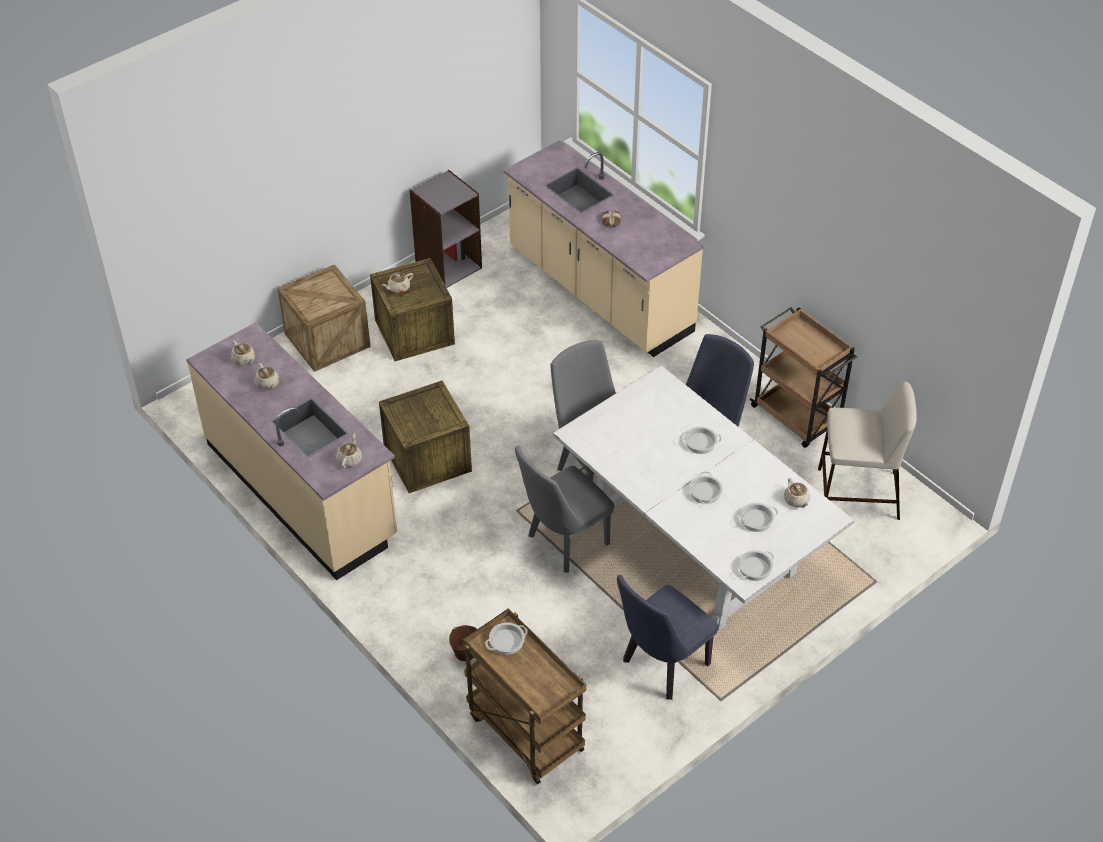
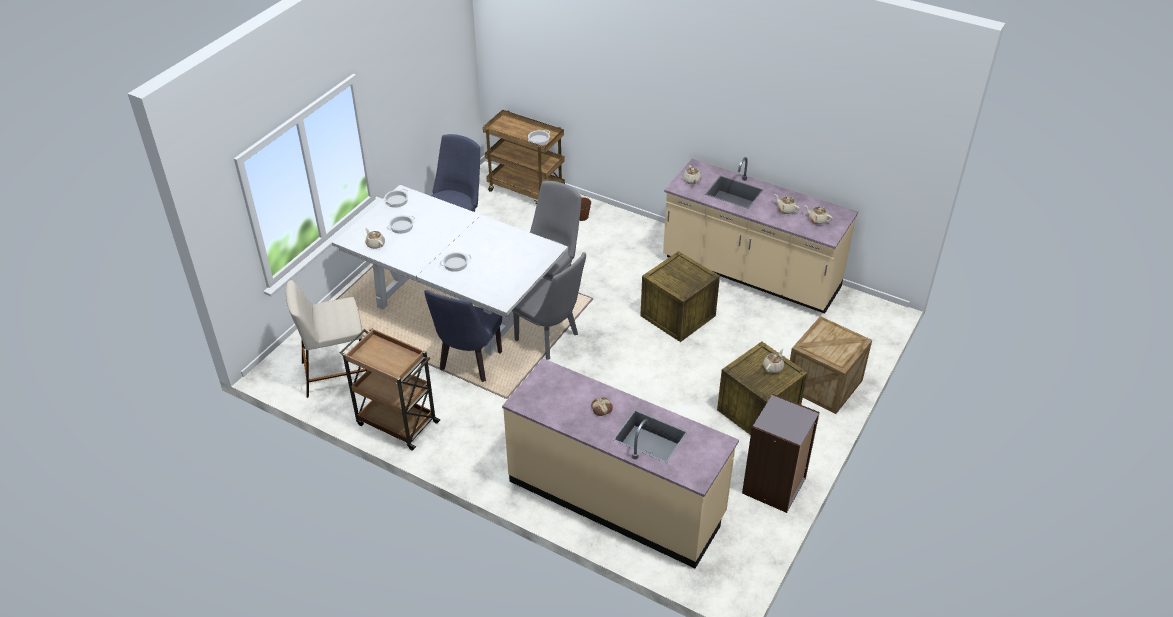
camera: 160 degrees right, 5 degrees down
(705, 492) = (442, 234): cooking pot -> none

